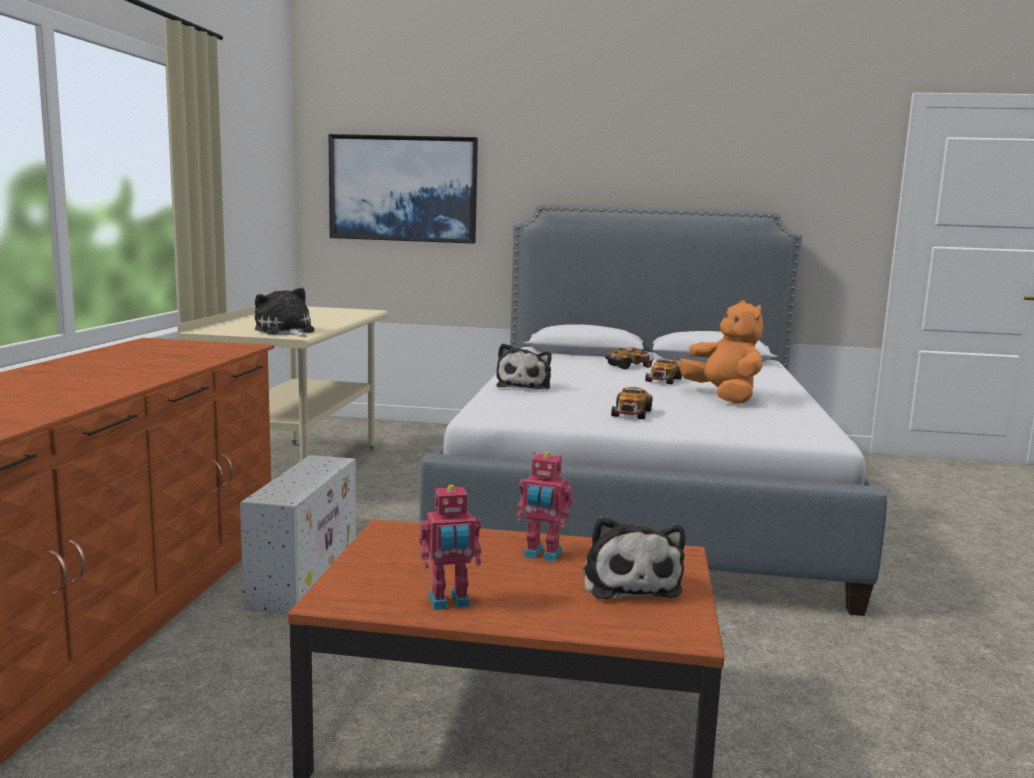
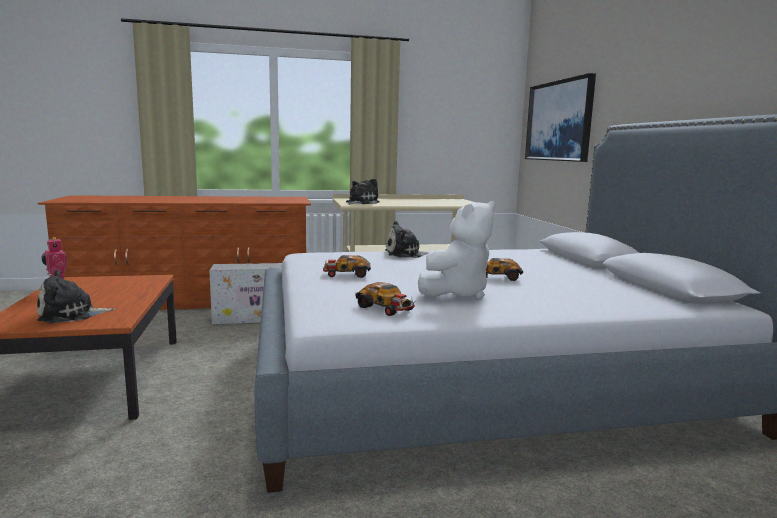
camera: 70 degrees right, 0 degrees up
(542, 555) = (117, 299): toy robot -> none
(630, 366) = (547, 269): toy car -> toy car (386, 308)
(723, 397) = (457, 293): orange plush toy -> white plush toy

